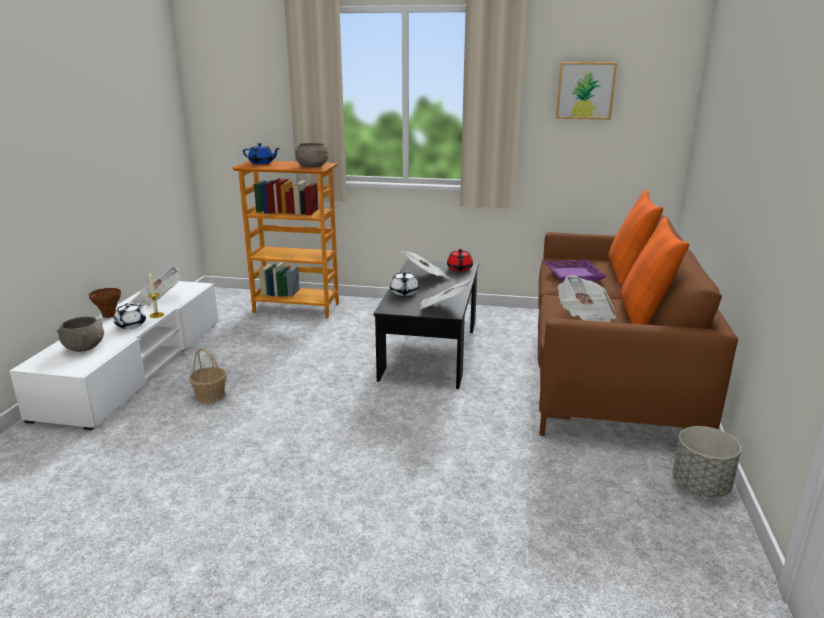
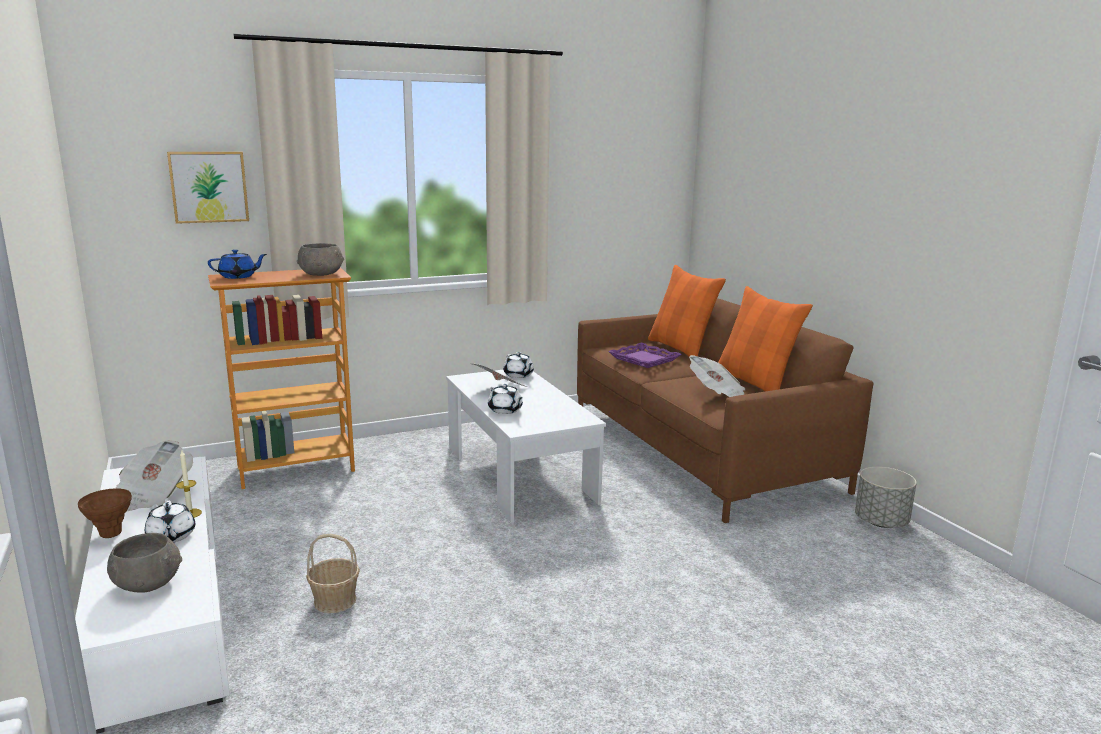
camera: 35 degrees left, 5 degrees down
(430, 349) = (519, 474): black coffee table -> white coffee table
(444, 308) = (571, 416): newspaper -> none
(459, 269) = (518, 375): red teapot -> white teapot
(585, 90) = (600, 168): picture -> picture (209, 186)

